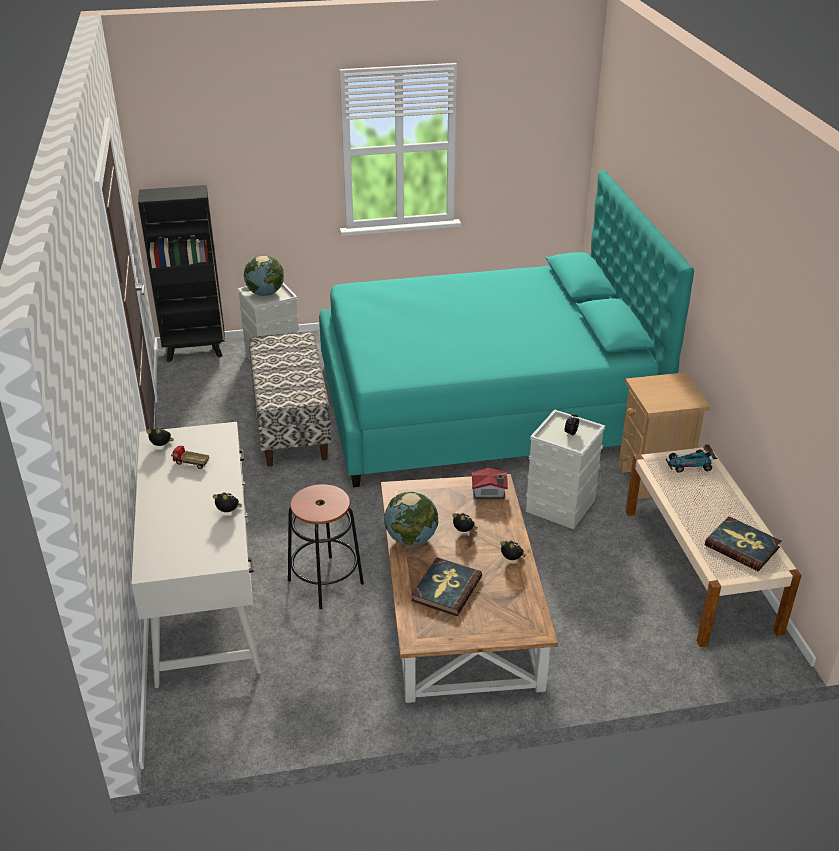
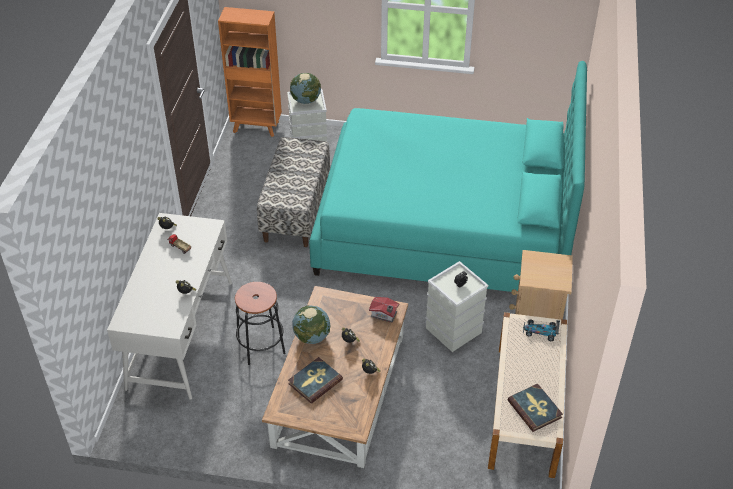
camera: 20 degrees right, 10 degrees up
(196, 351) = (257, 127): black bookcase -> orange bookcase

